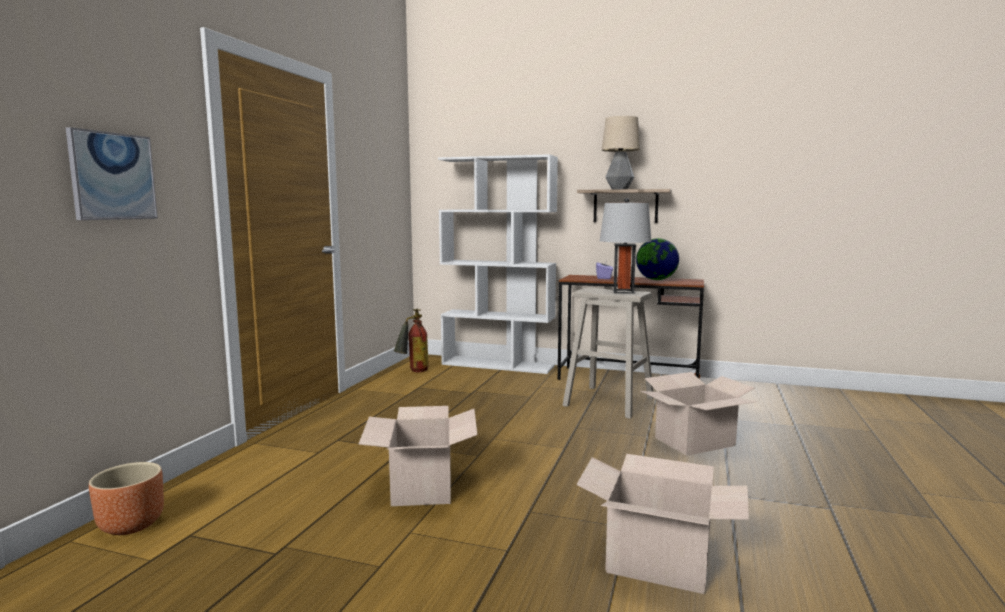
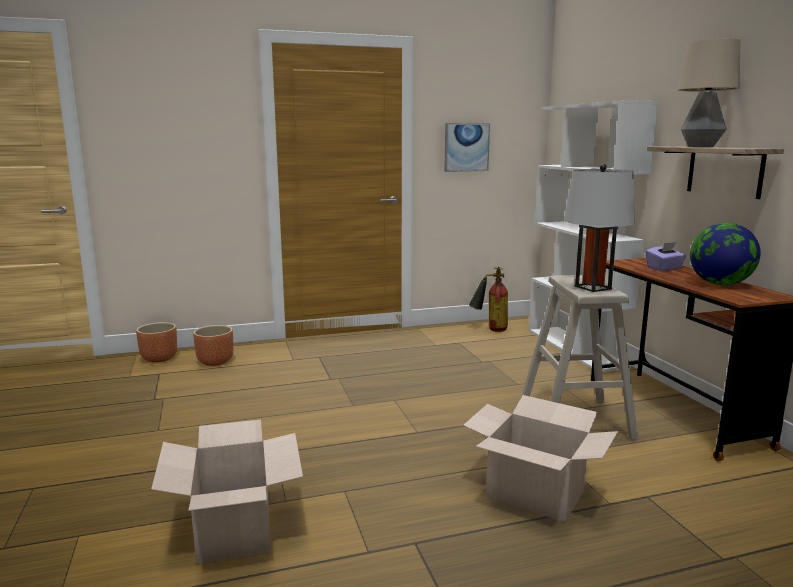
camera: 55 degrees right, 5 degrees up
(112, 176) = (178, 144): picture -> picture (466, 147)
(231, 491) = (215, 361): none -> brown planter
(423, 487) = (275, 406): cardboard box -> none

